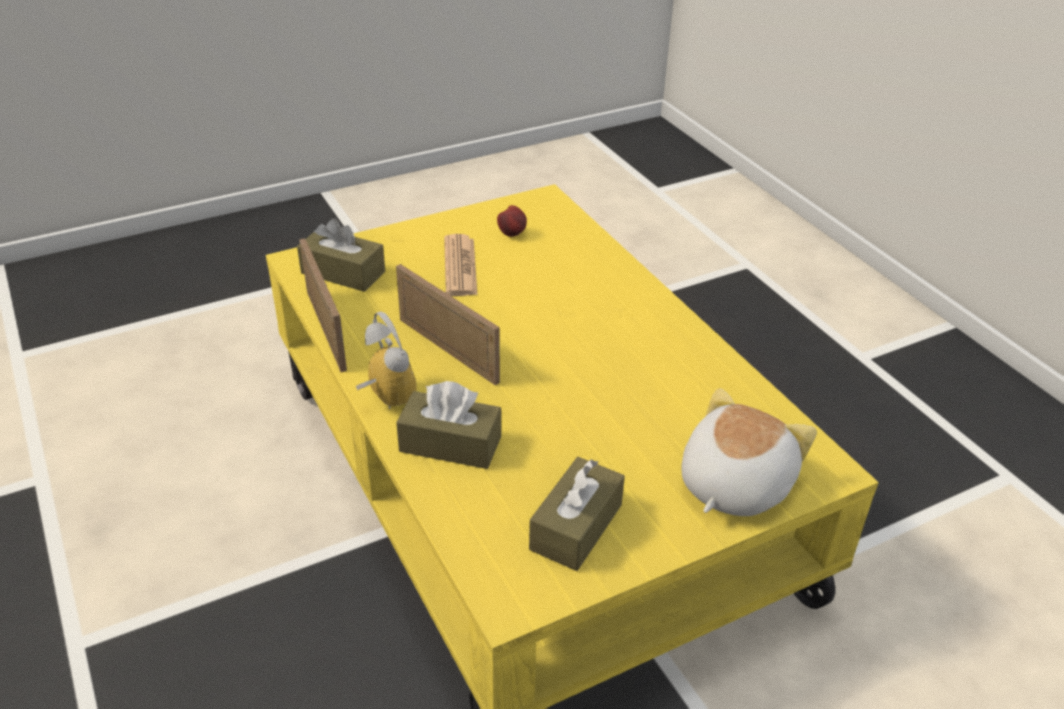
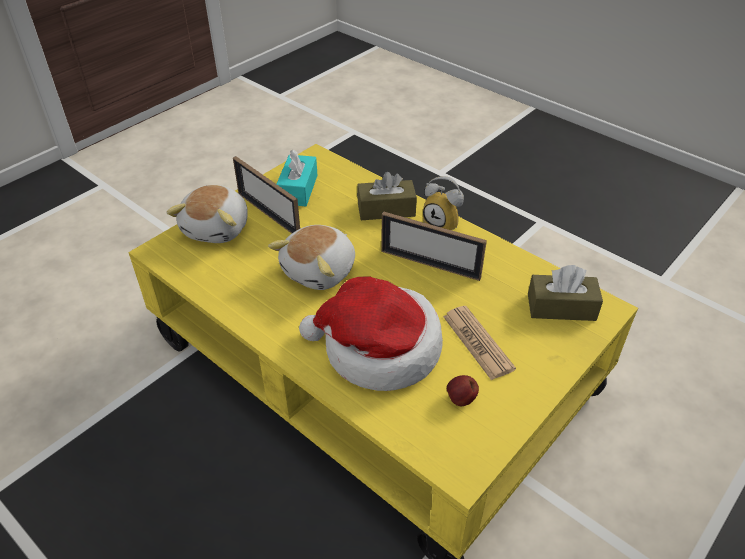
camera: 160 degrees right, 5 degrees up
(325, 329) = (522, 256): picture frame -> picture frame (268, 214)
(566, 285) = (378, 349): none -> hat
(576, 527) = (298, 189): brown tissue box -> turquoise tissue box
(594, 378) = (320, 271): none -> plush toy

